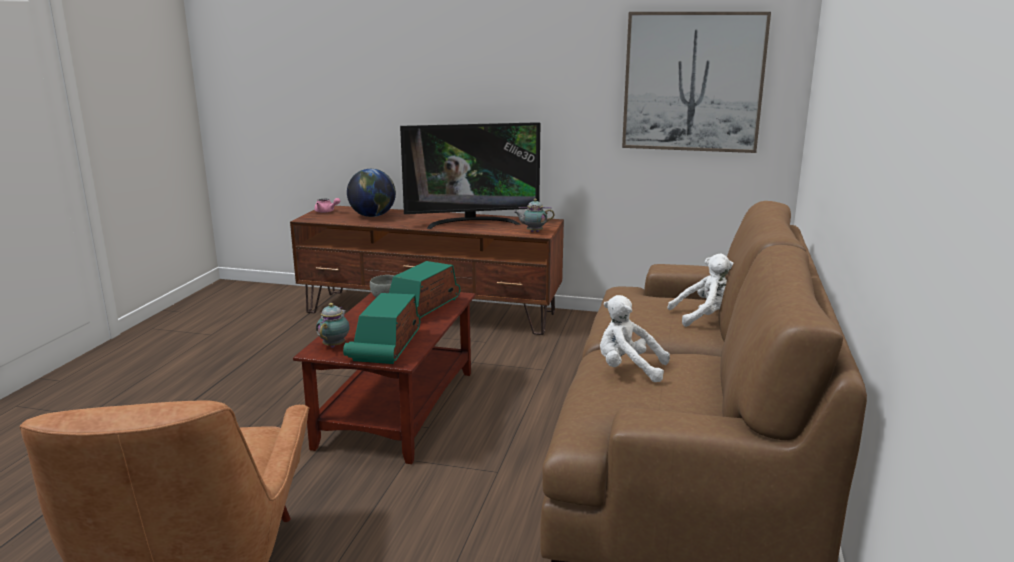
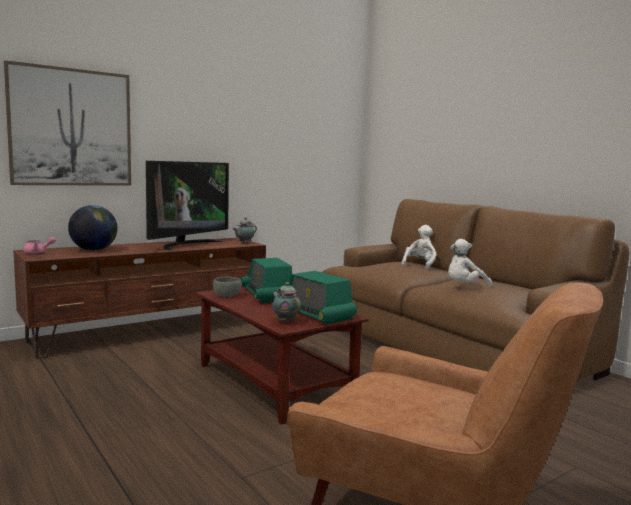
camera: 50 degrees left, 10 degrees down
(693, 82) = (309, 138): picture -> picture (71, 127)

